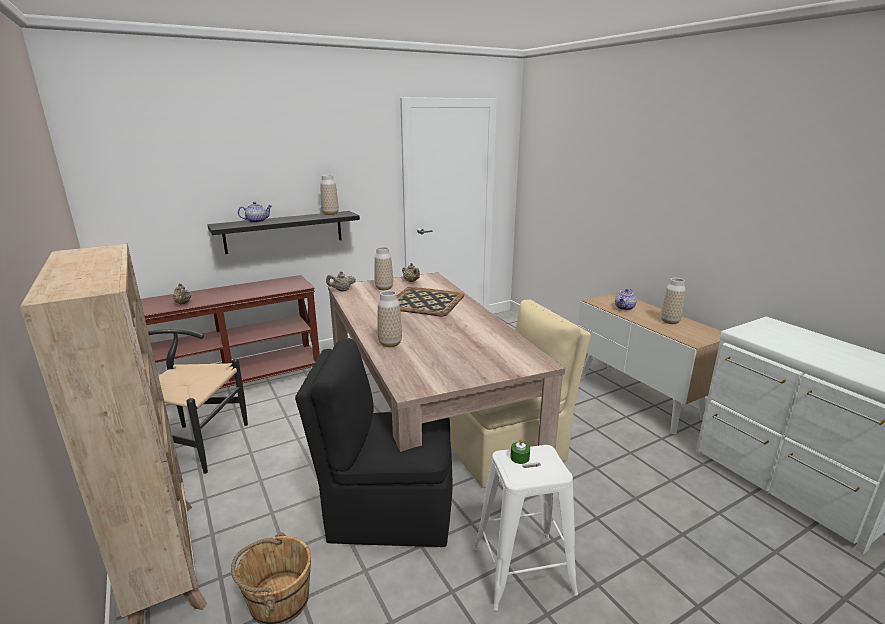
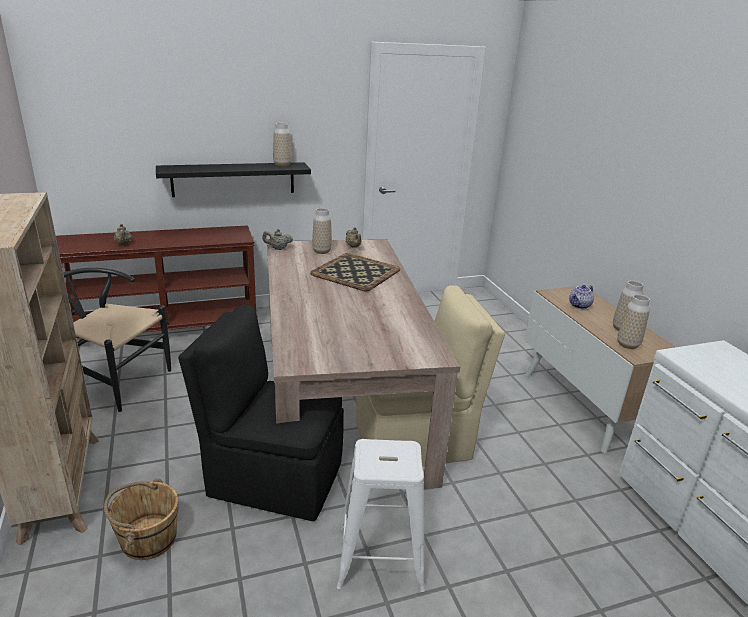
camera: 10 degrees right, 5 degrees up
(257, 221) = (204, 167): teapot -> none
(390, 343) = (297, 314): vase -> vase (628, 345)
(519, 457) = (380, 449): green candle -> none

